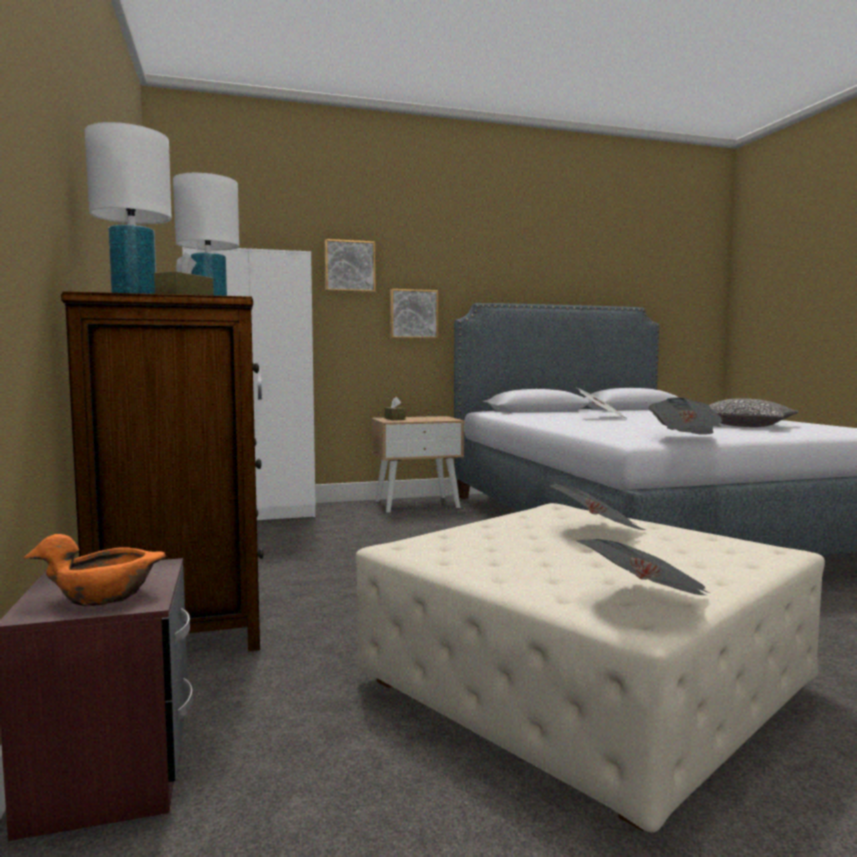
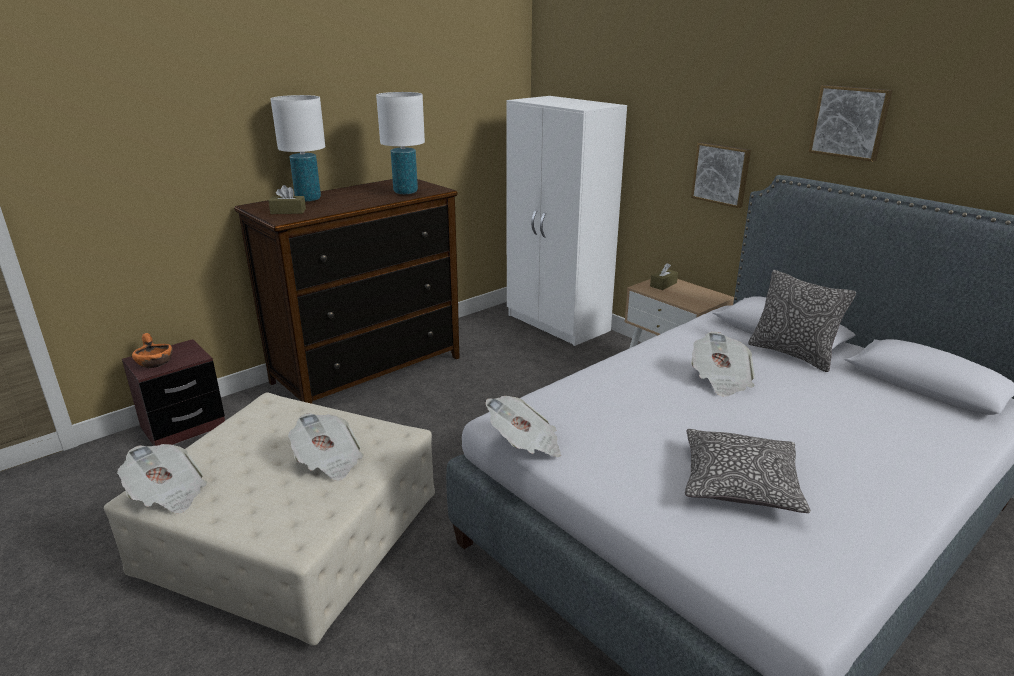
camera: 65 degrees right, 20 degrees up
(349, 266) = (666, 112): picture -> picture (850, 122)
(571, 412) = (792, 354): none -> pillow

